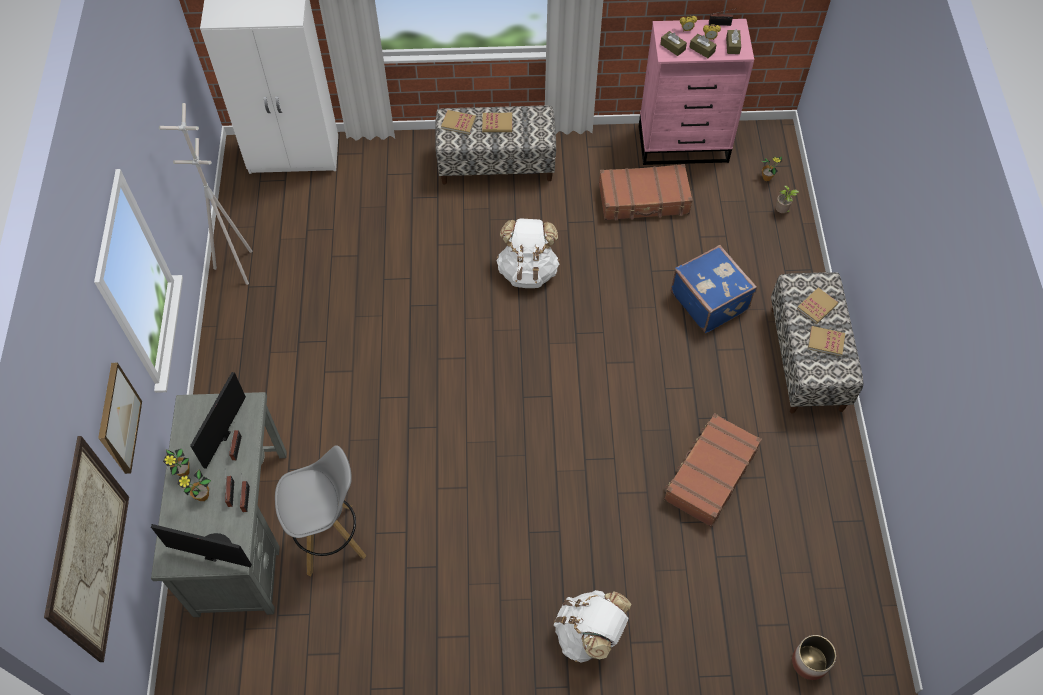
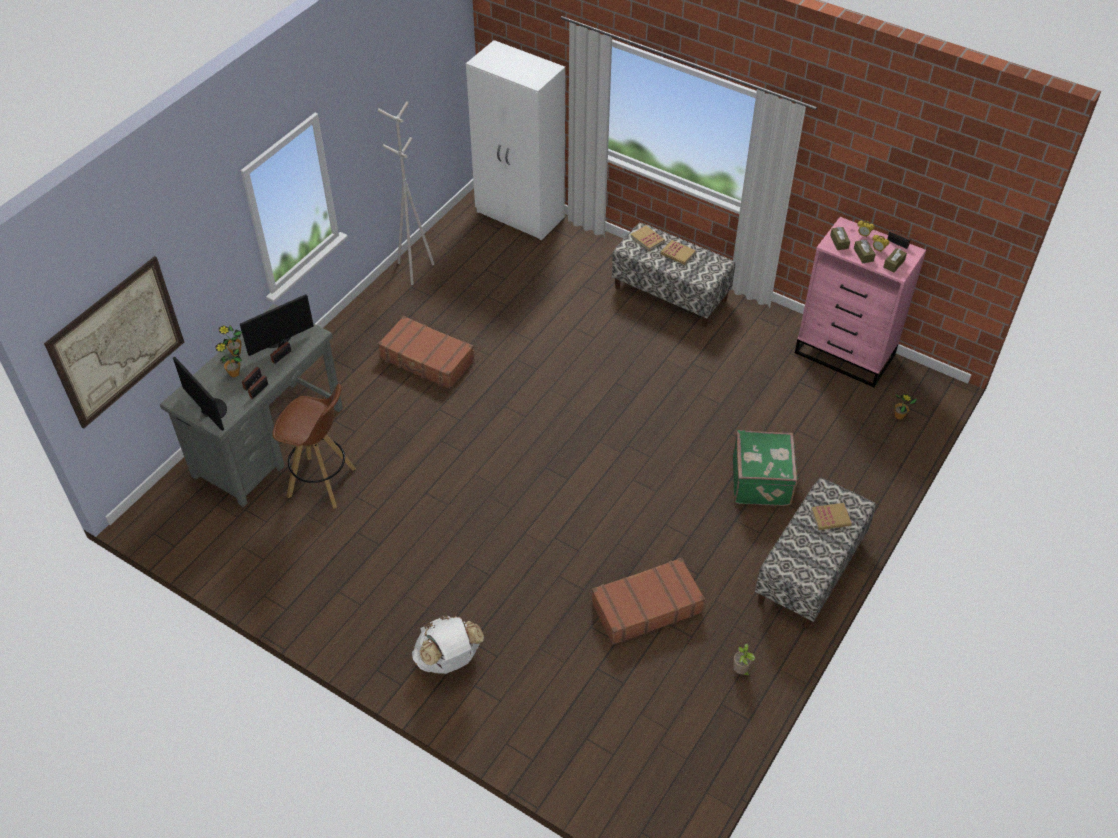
camera: 35 degrees right, 10 degrees down
(118, 418) = (208, 280): picture -> none
(332, 539) = (323, 483): grey stool -> brown stool
(528, 270) = (628, 381): white backpack -> none
(644, 200) = (772, 379): brown suitcase -> brown suitcase (427, 360)
(710, 300) = (762, 481): blue suitcase -> green suitcase
(782, 212) = (889, 448): potted plant -> potted plant (741, 671)
(809, 662) = (605, 793): planter -> none
(826, 342) = (814, 547): book -> none

